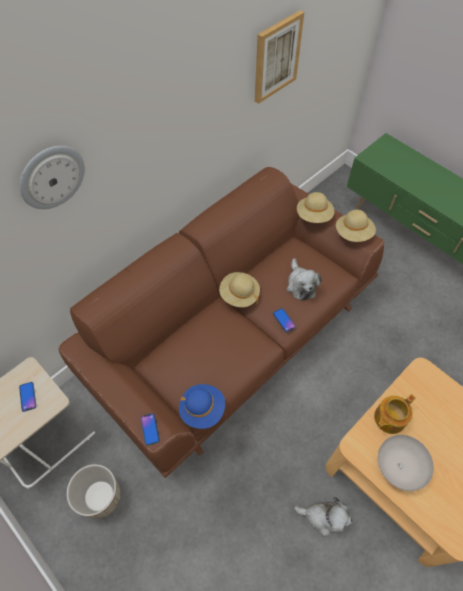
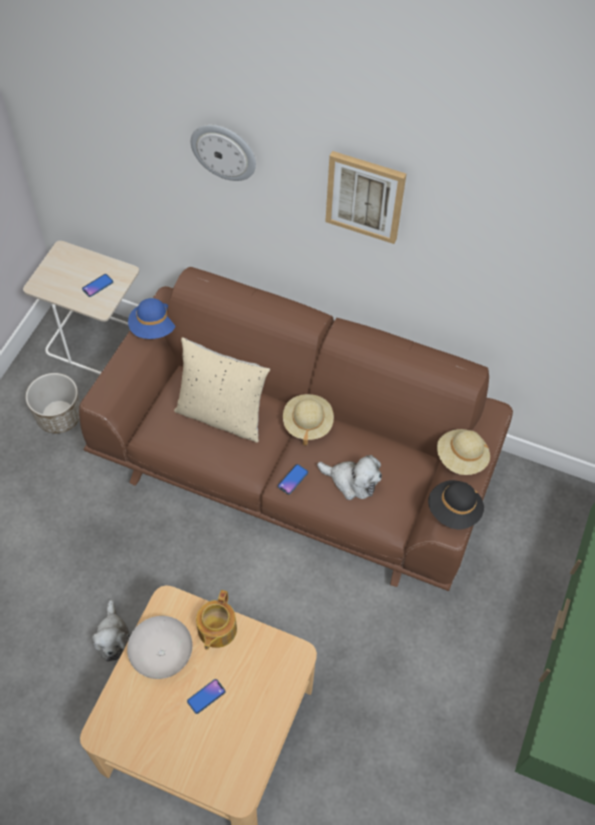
camera: 65 degrees right, 0 degrees up
(150, 429) = (101, 394): phone -> phone (206, 696)
(202, 409) = (150, 440): blue hat -> blue hat (154, 328)
(206, 347) = (222, 415): none -> beige pillow
(276, 57) = (537, 264): picture -> picture (365, 196)
(301, 285) = (352, 481): plush toy -> plush toy turned 120 degrees counterclockwise
(353, 233) = (454, 511): beige hat -> black hat
(388, 418) = (216, 630): teapot -> teapot turned 105 degrees counterclockwise

